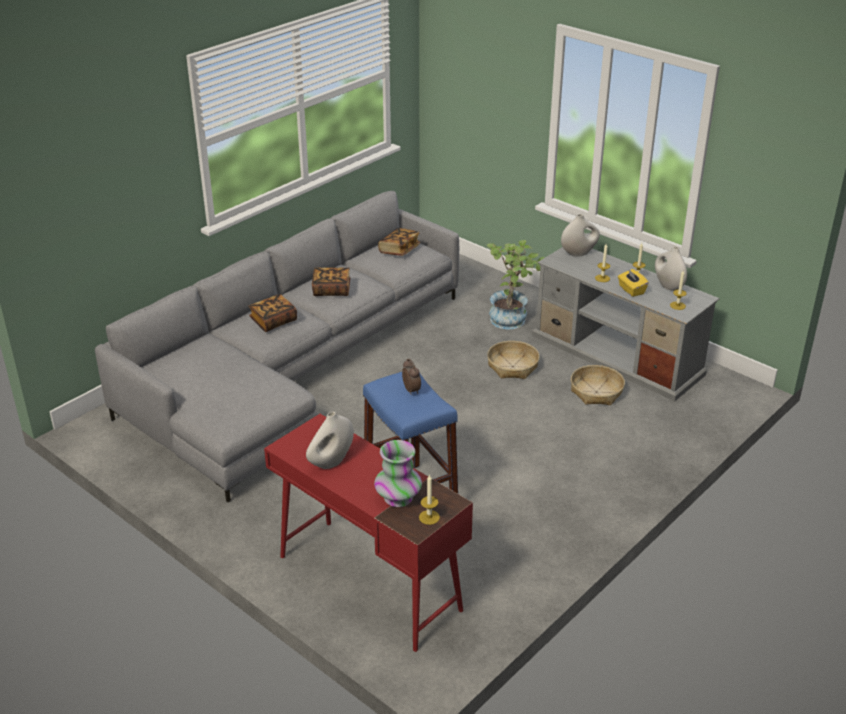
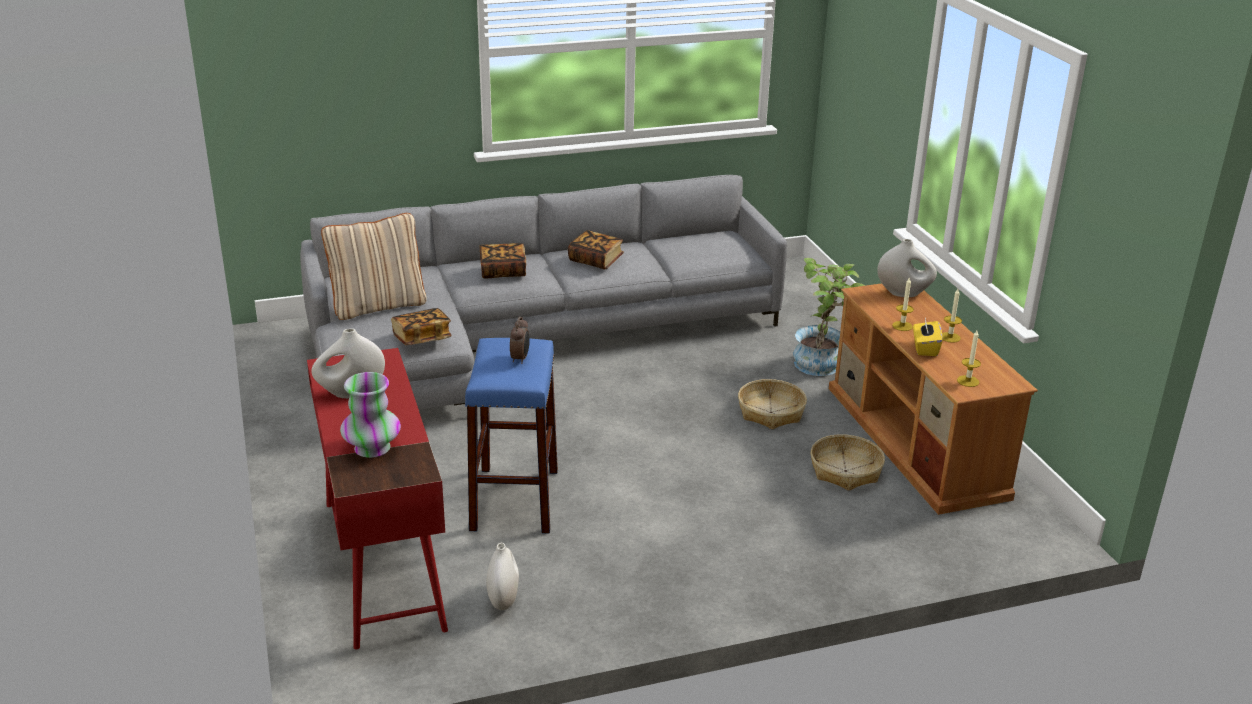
camera: 30 degrees right, 5 degrees down
(208, 382) = (378, 306): none -> beige pillow
(399, 250) = (713, 243): book -> book (422, 338)
(429, 517) = (379, 477): candle -> none
(618, 355) = (917, 441): grey tv stand -> brown tv stand
(668, 286) = (980, 357): white vase -> white vase (503, 599)

